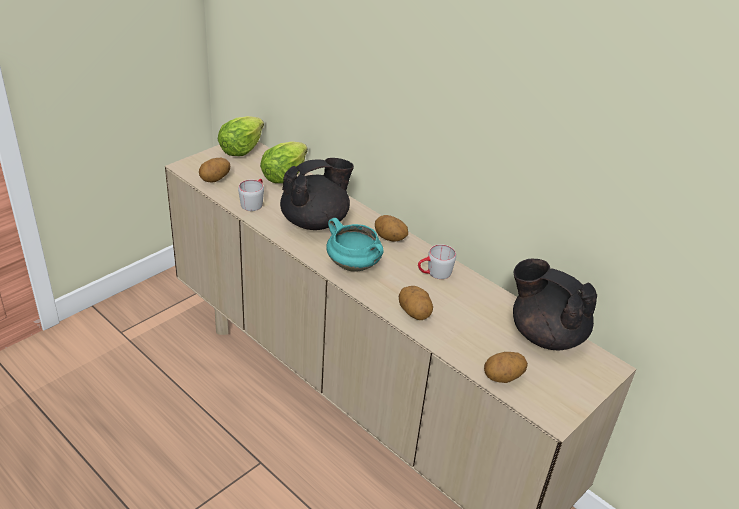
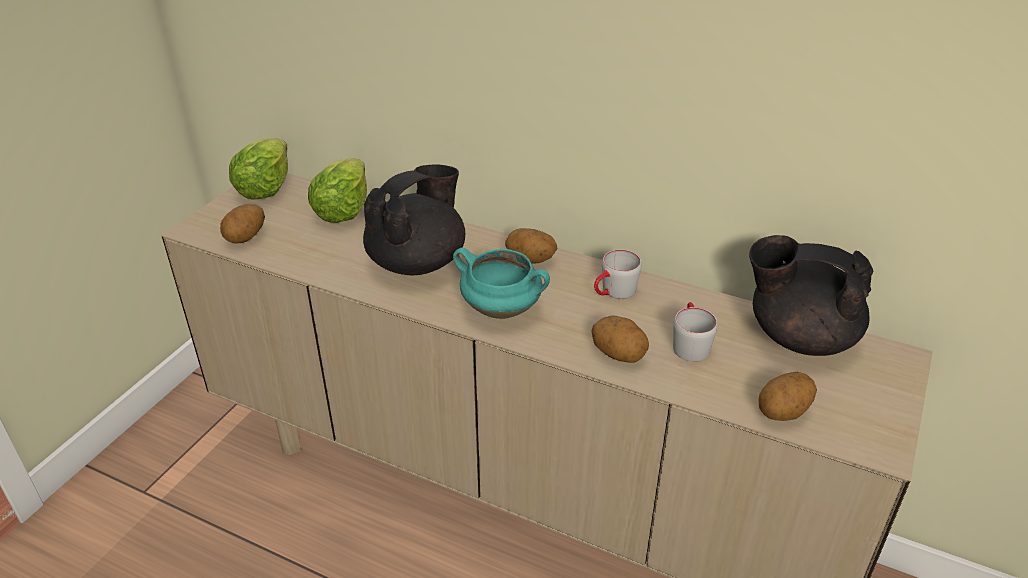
camera: 15 degrees left, 0 degrees up
(253, 202) = (317, 256): grey mug -> grey mug (689, 343)

